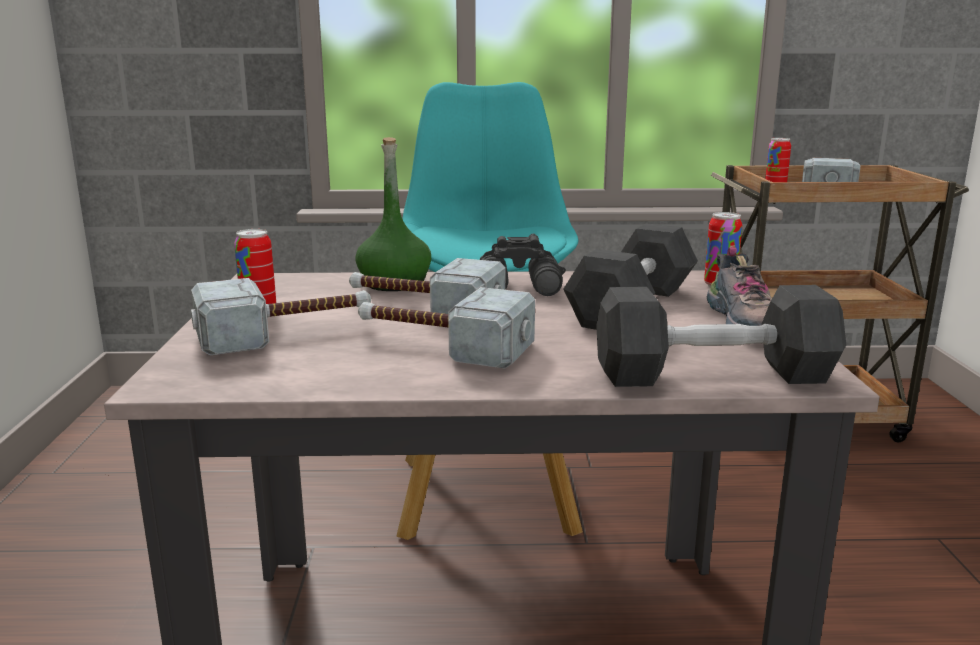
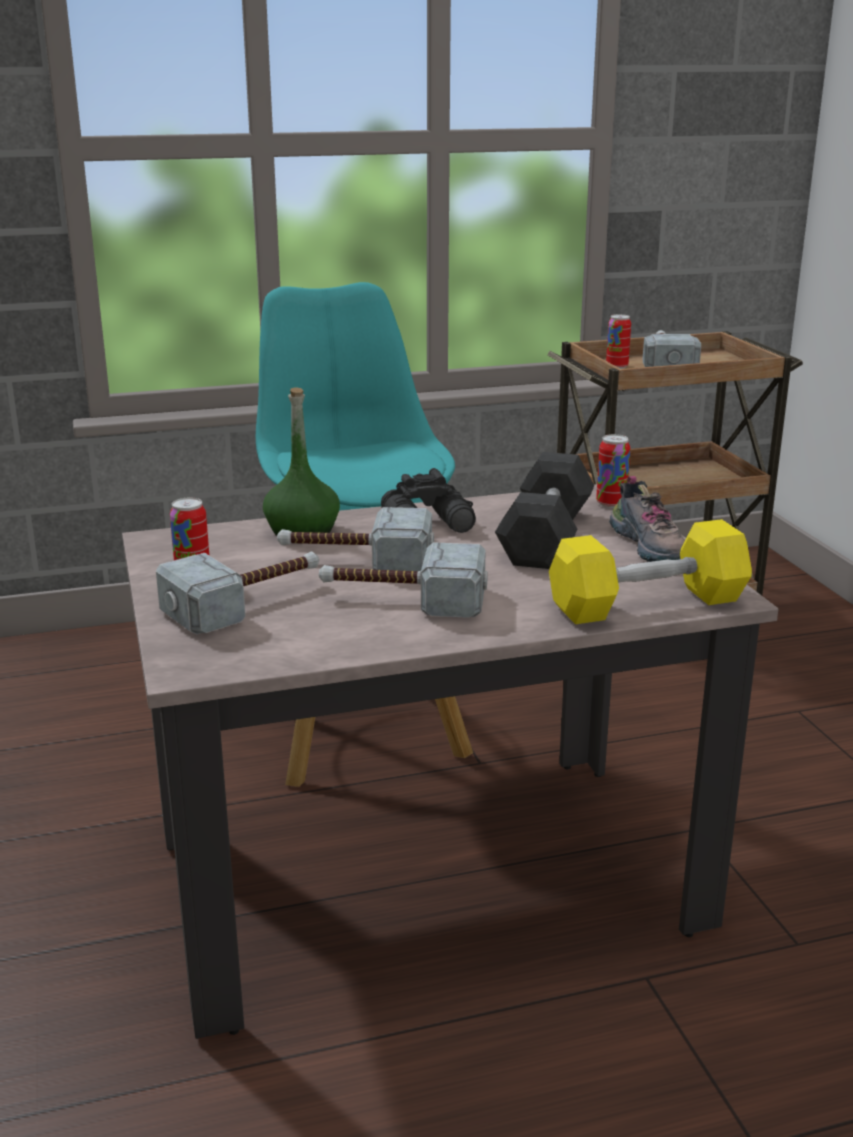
camera: 15 degrees left, 5 degrees up
(713, 375) = (647, 603): grey dumbbell -> yellow dumbbell

